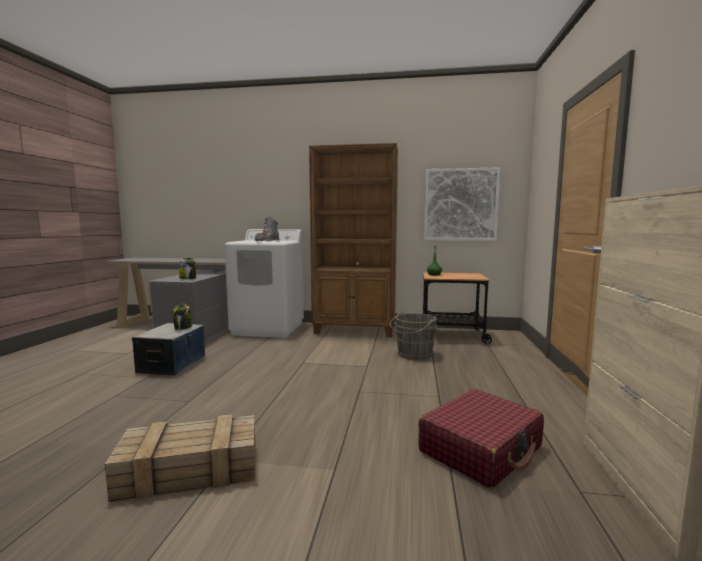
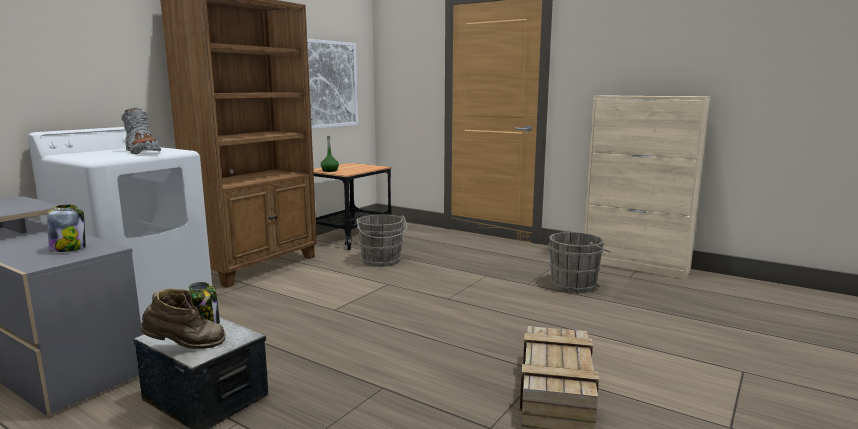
camera: 65 degrees left, 5 degrees up
(155, 331) = (185, 347): none -> brown boot
(481, 449) = (576, 284): red suitcase -> grey bucket

